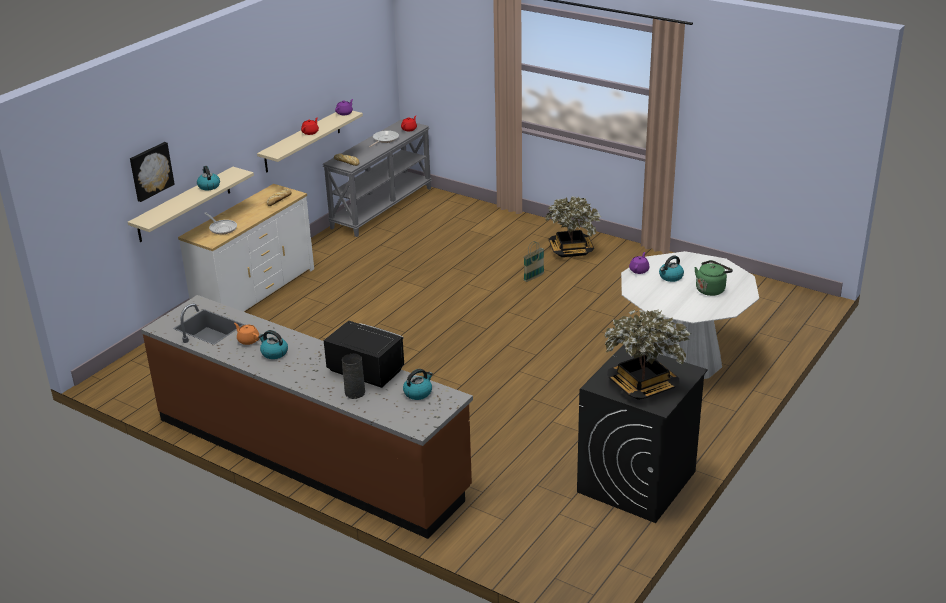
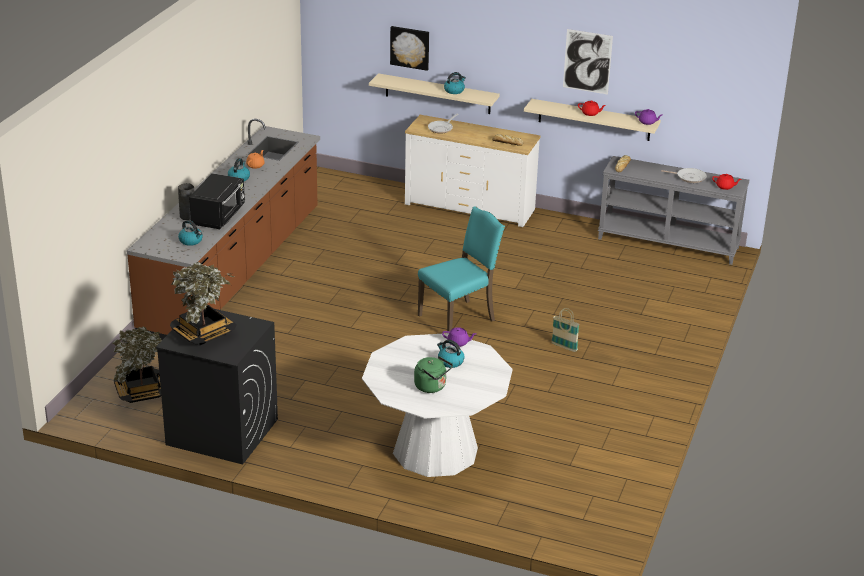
camera: 75 degrees right, 0 degrees up
(288, 87) = (587, 61): none -> picture
(467, 322) = (459, 318): none -> turquoise chair
(571, 250) = (636, 365): potted plant -> potted plant (142, 392)

